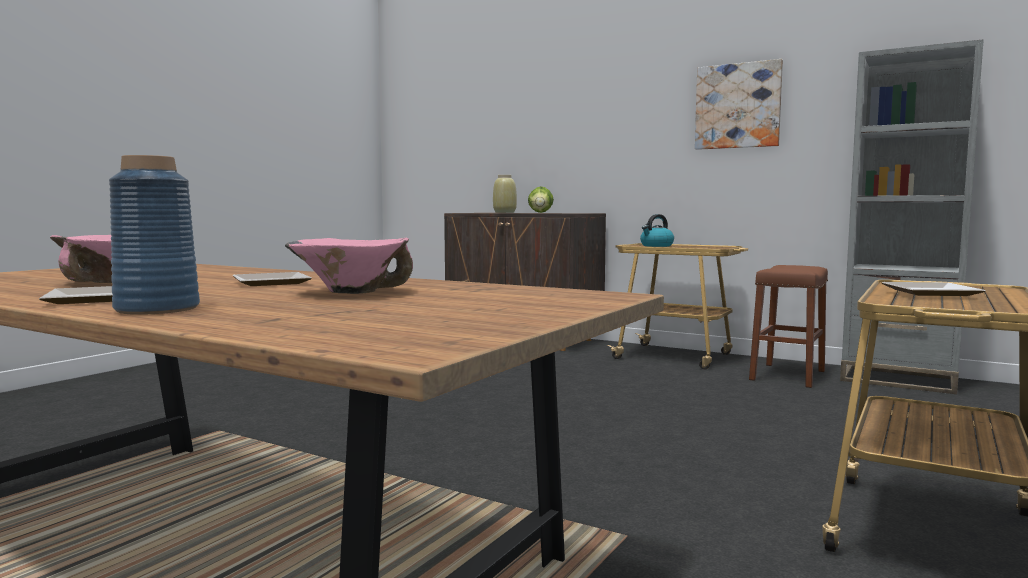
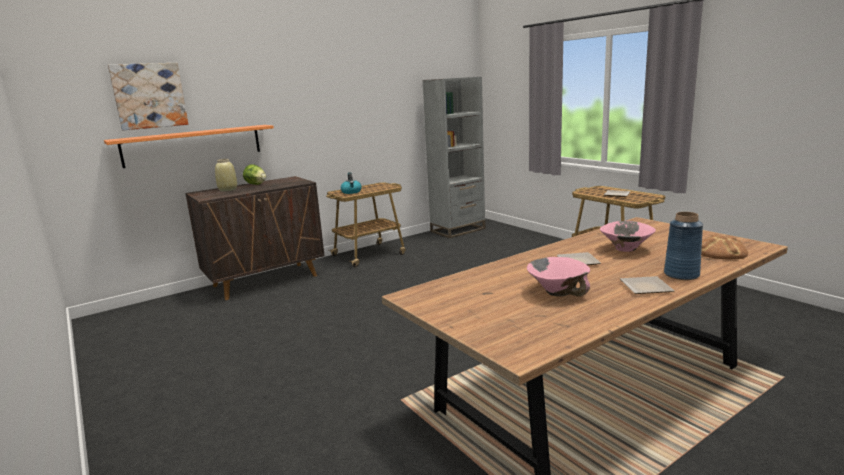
camera: 65 degrees left, 10 degrees up
(330, 325) = (720, 252): none -> bread
(499, 159) = (193, 145): none -> orange shelf
(738, 106) = (365, 100): picture -> picture (149, 96)
(787, 375) = (431, 243): brown stool -> none

